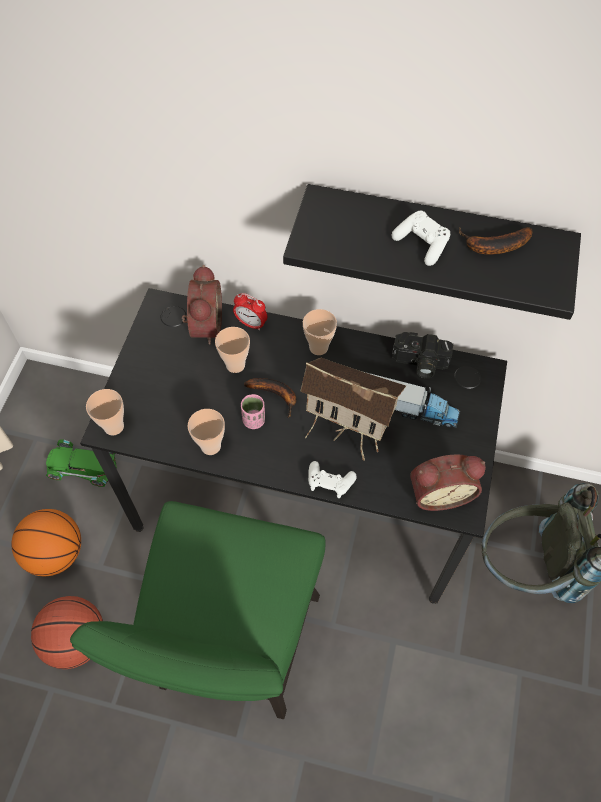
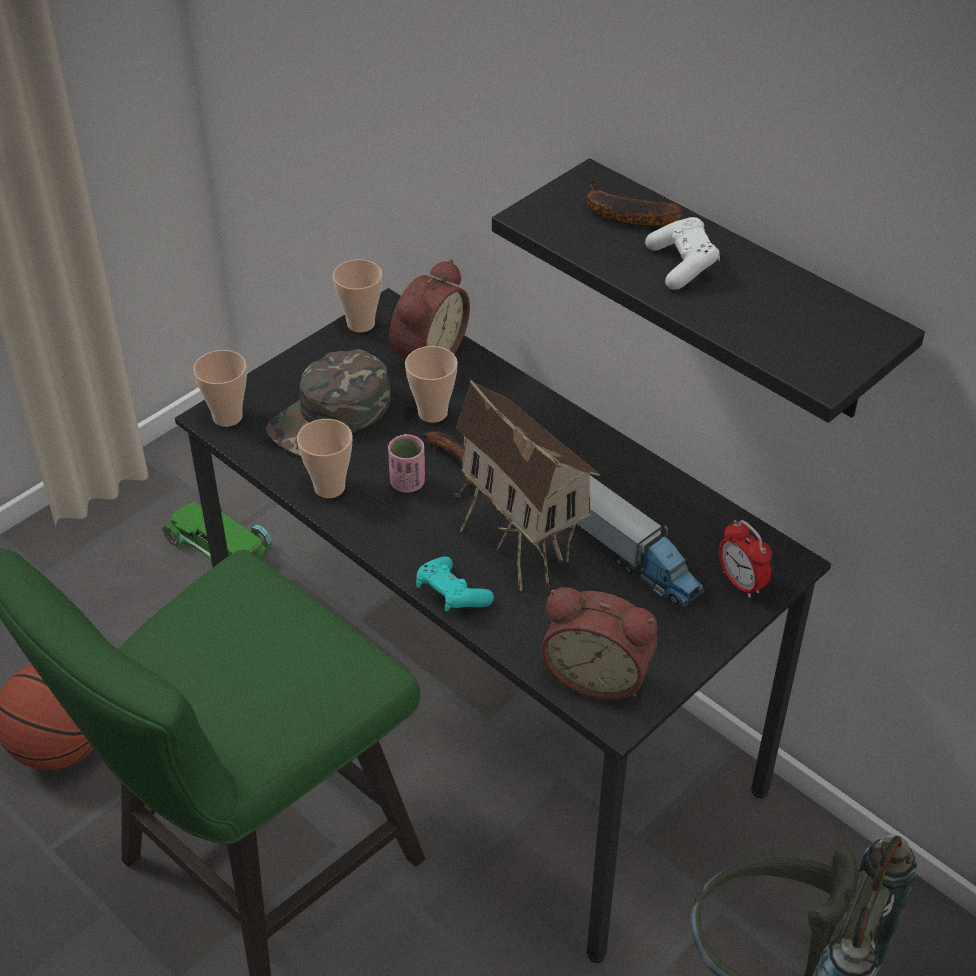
camera: 30 degrees right, 15 degrees down
(55, 553) = (110, 630): basketball -> none
(177, 395) = (331, 416): none -> green cap
(251, 323) = (490, 376): alarm clock -> alarm clock (741, 583)
(318, 347) = (561, 437): cup -> cup (361, 324)
(329, 483) = (451, 596): white game controller -> turquoise game controller
(419, 364) = (691, 513): camera -> none
(493, 246) = (780, 301): banana -> banana (622, 215)

